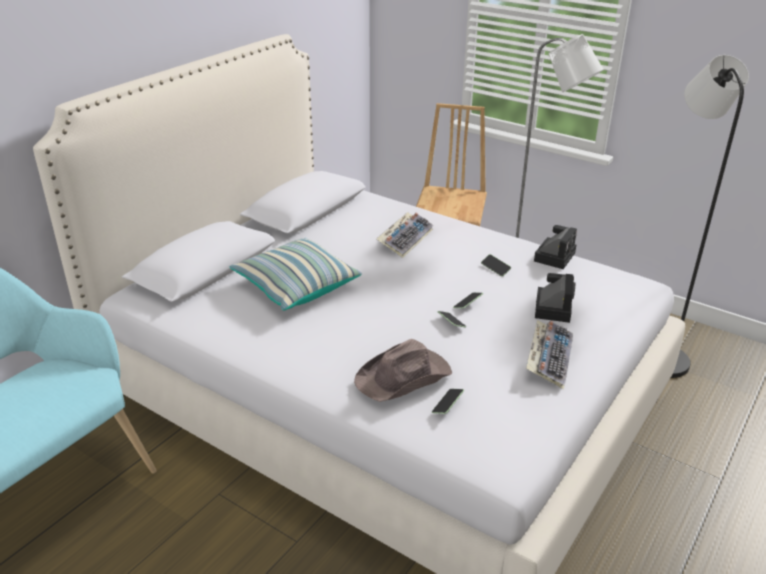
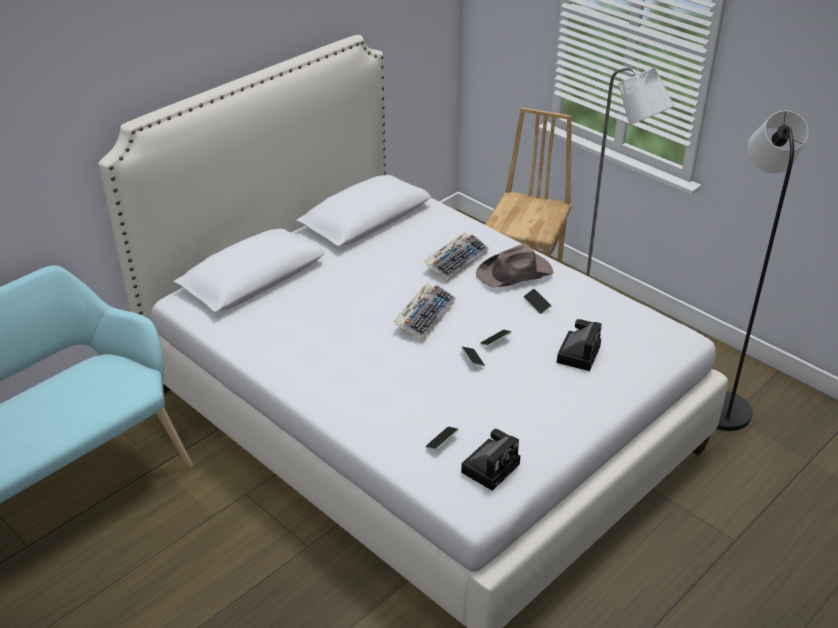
camera: 10 degrees right, 5 degrees up
(296, 287) = (335, 306): pillow -> none
(404, 377) = (410, 410): brown hat -> brown hat (515, 273)
(548, 358) = (553, 406): keyboard -> keyboard (425, 316)
(554, 256) = (603, 295): camera -> camera (491, 466)

